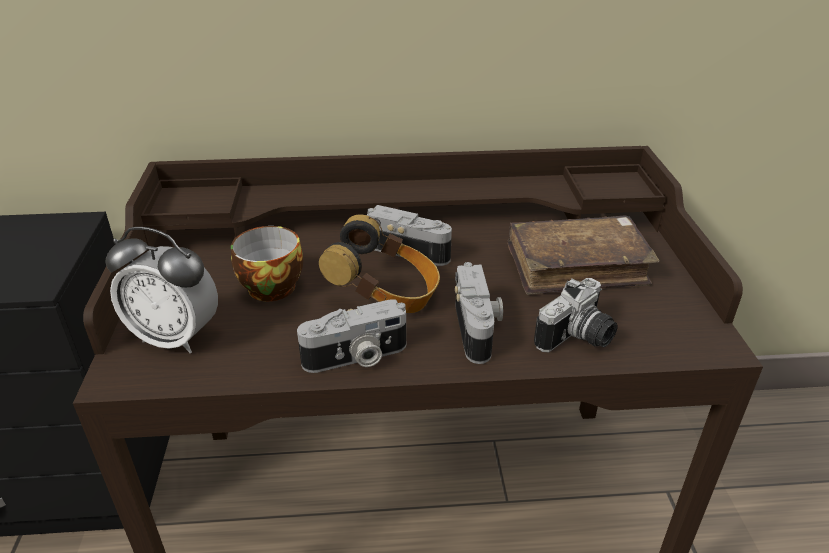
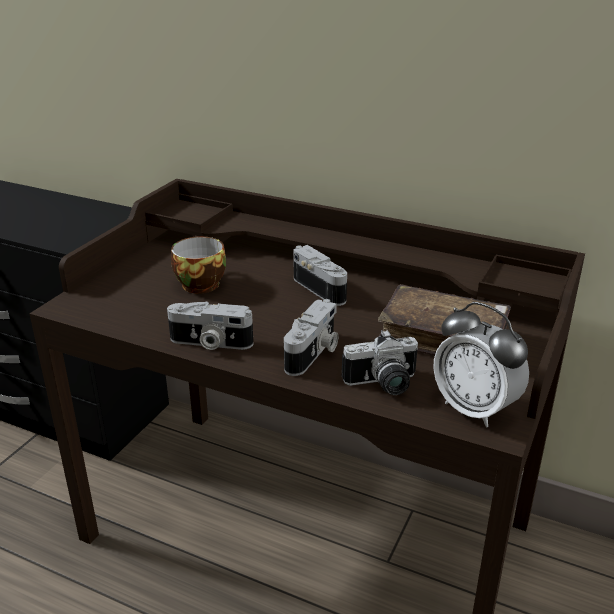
camera: 30 degrees right, 5 degrees down
(176, 338) = (114, 296): alarm clock -> alarm clock (474, 409)
(385, 295) = (271, 312): headphones -> none

